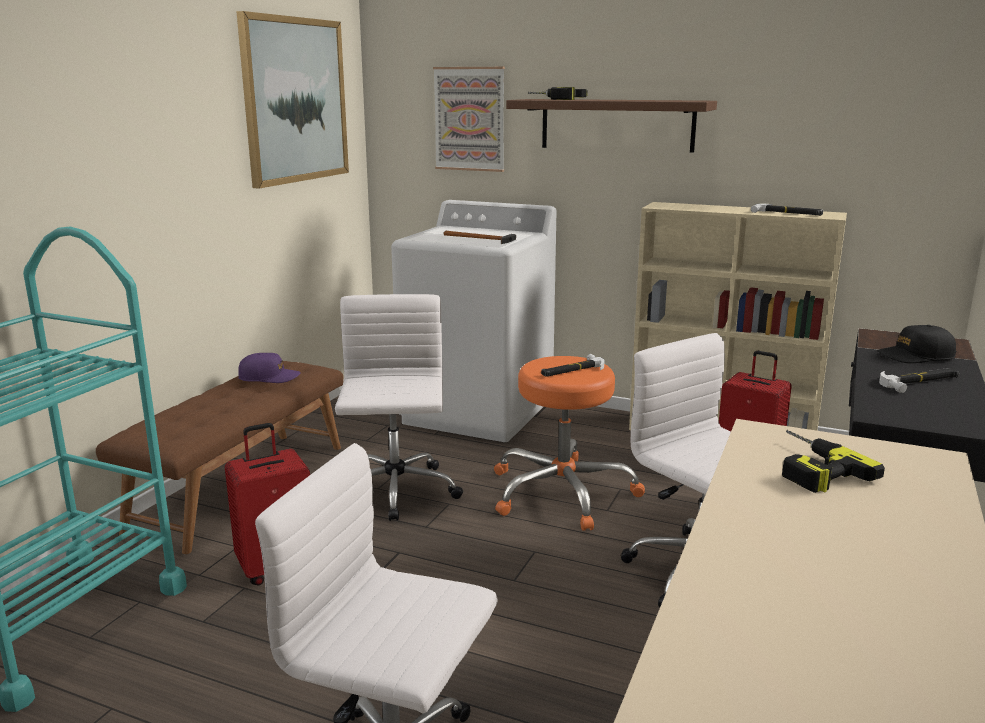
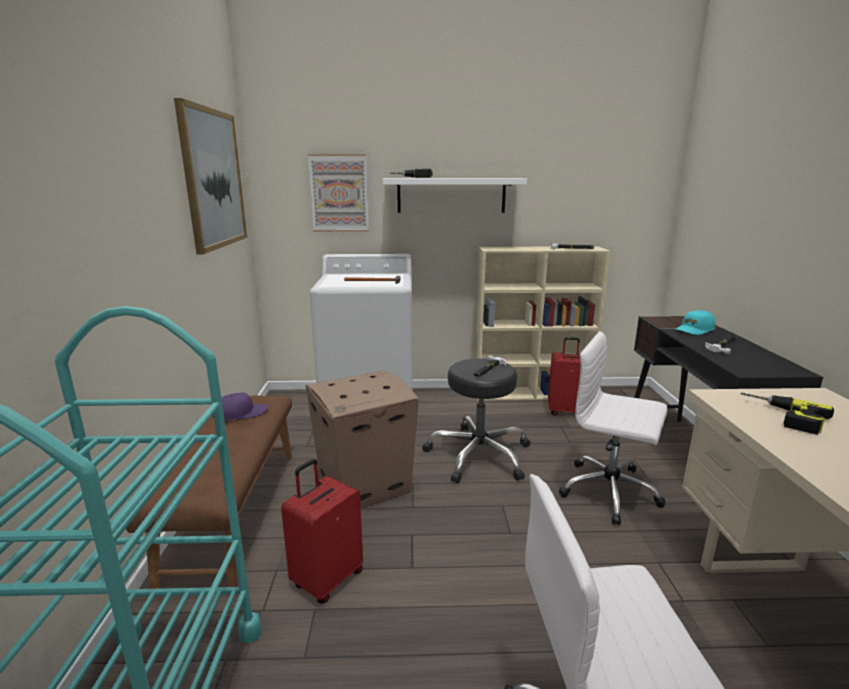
camera: 25 degrees left, 0 degrees up
(395, 492) = (366, 484): white office chair -> cardboard box
(561, 492) = (478, 455): orange stool -> black stool
(616, 125) = (451, 195): brown shelf -> white shelf
(915, 356) = (694, 330): black cap -> turquoise cap

